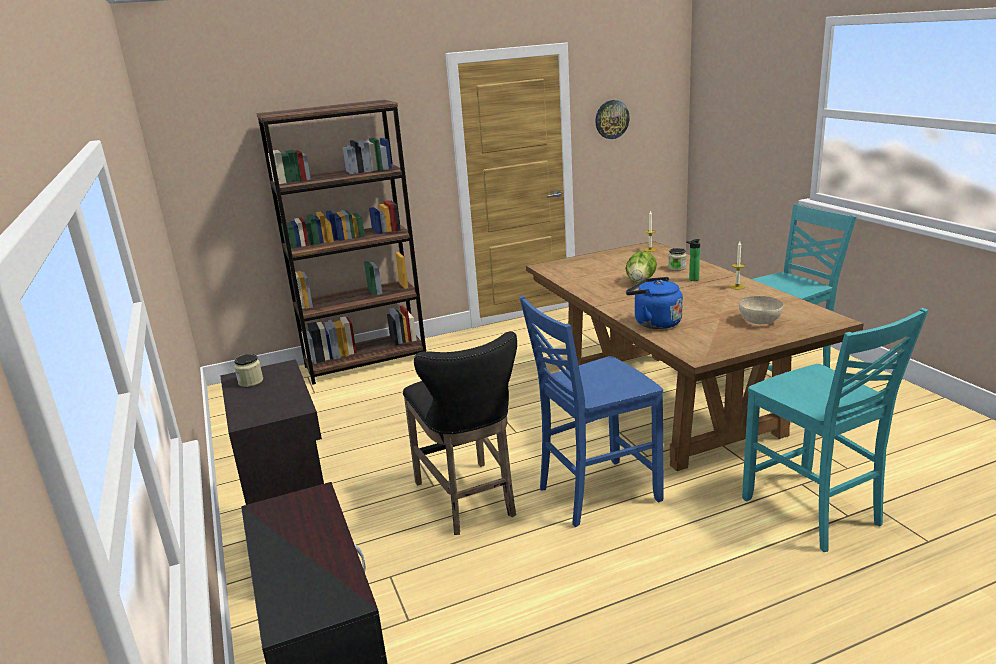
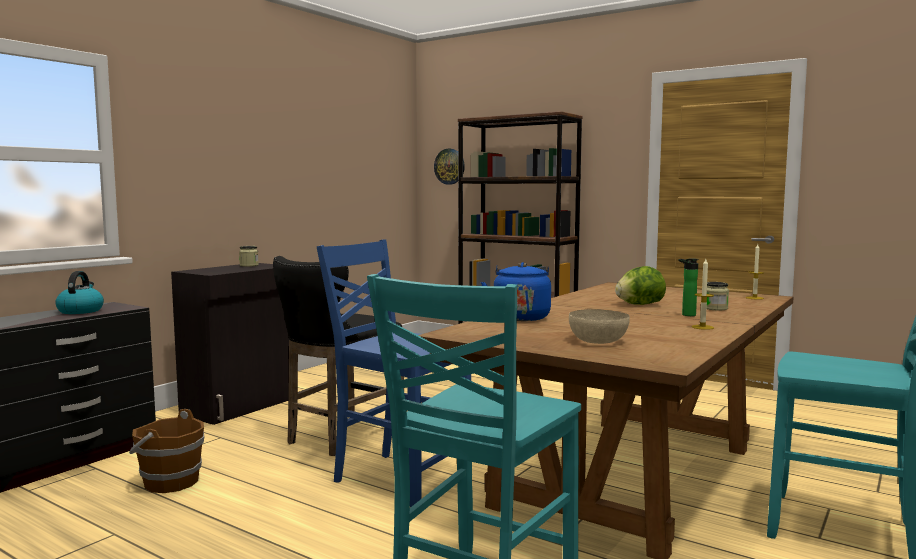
camera: 55 degrees right, 15 degrees down
(295, 532) = (80, 311): none -> kettle
(491, 627) = (169, 482): none -> brown bucket
(611, 119) = (869, 155): wall clock -> wall clock (449, 166)

